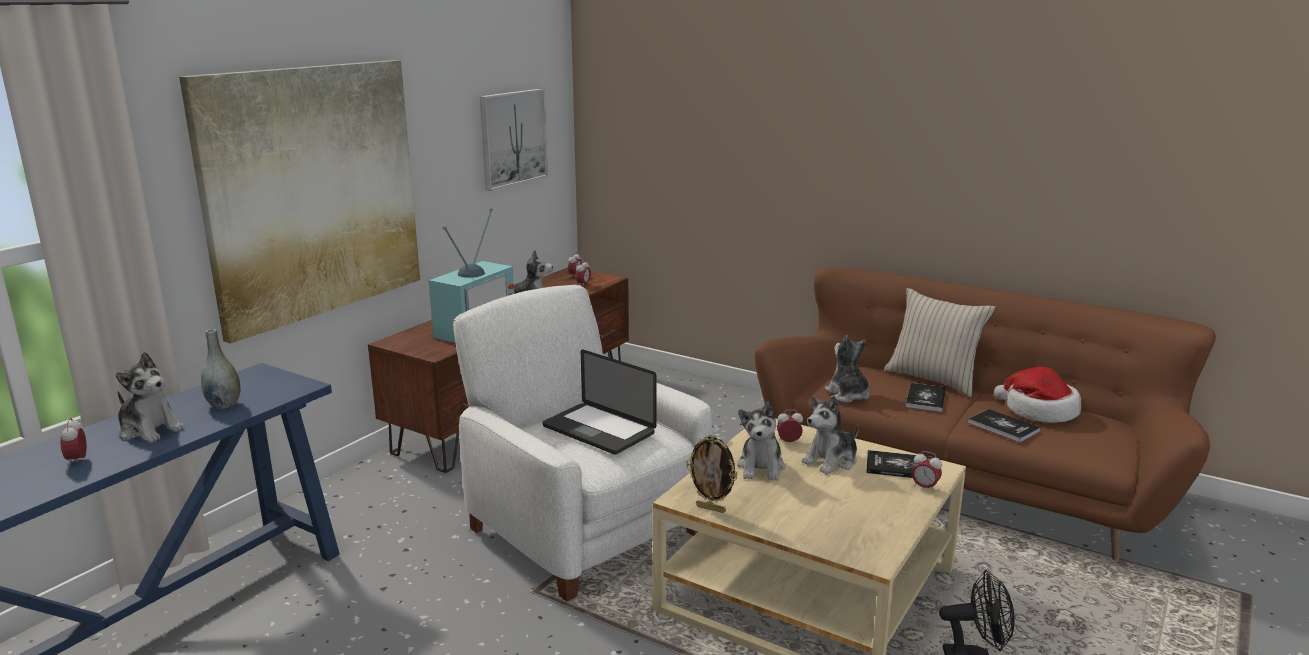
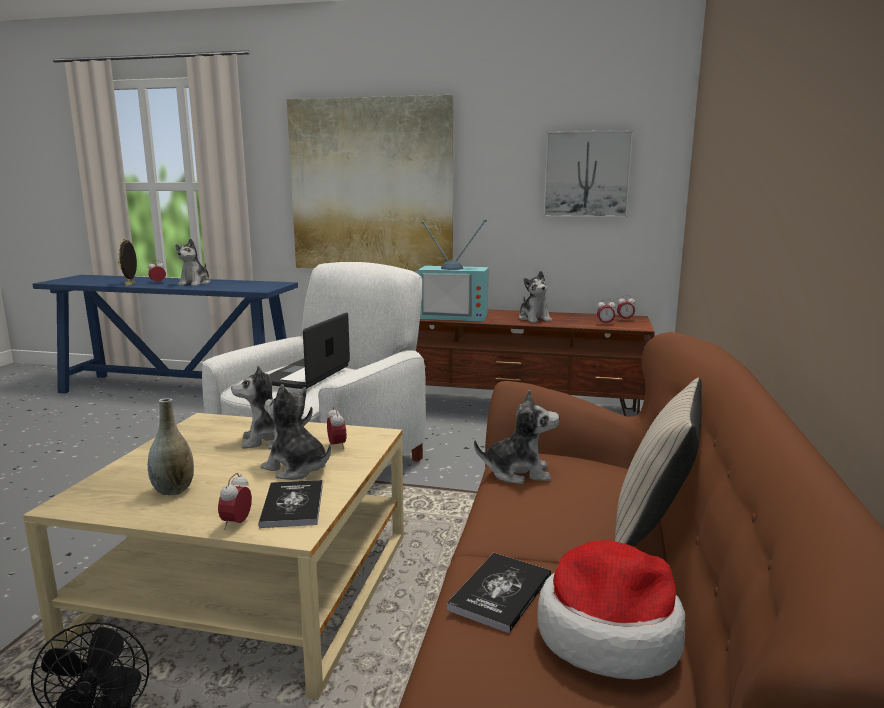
camera: 70 degrees right, 5 degrees down
(224, 405) = (230, 286): grey vase -> grey vase (173, 490)
(711, 508) = (184, 431): picture frame -> picture frame (131, 284)
(848, 395) = (518, 472): plush toy -> plush toy turned 45 degrees clockwise
(925, 398) = (556, 521): book -> none

